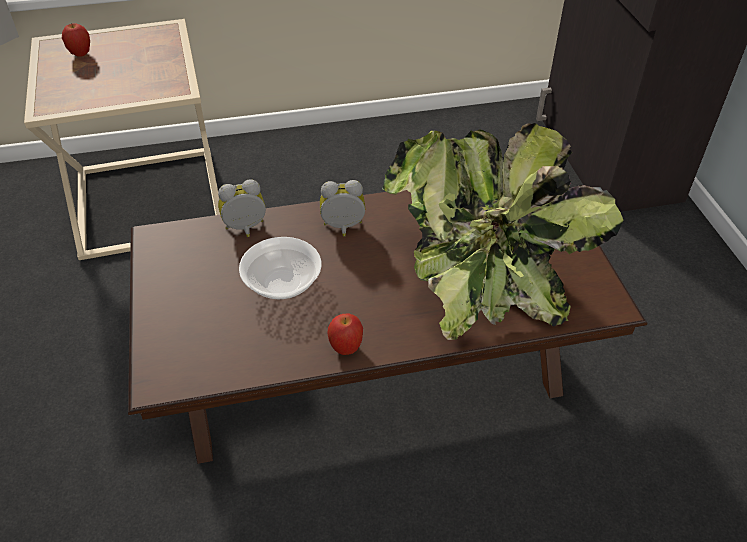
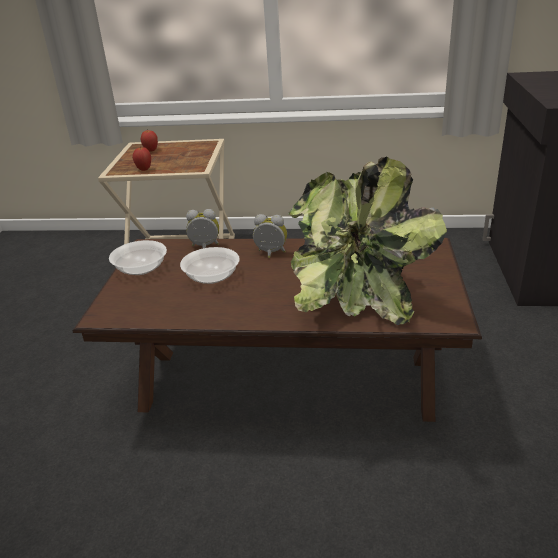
camera: 20 degrees right, 15 degrees down
(171, 283) = (140, 269): none -> bowl
(346, 348) = (233, 317): apple -> apple (144, 169)

